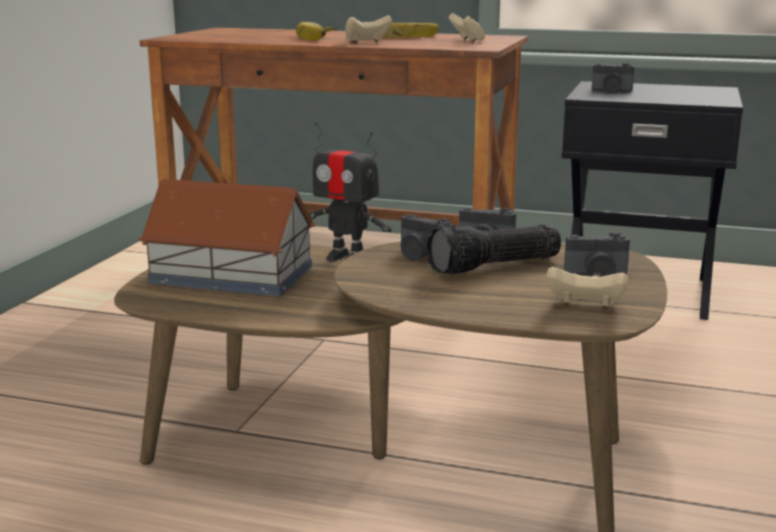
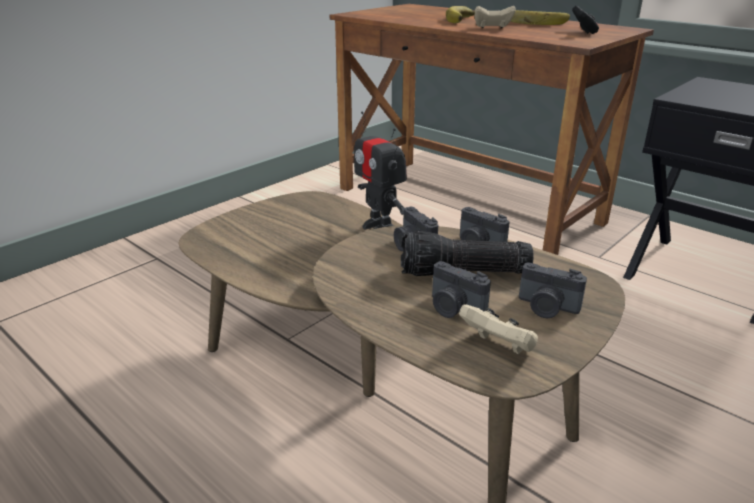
camera: 25 degrees right, 10 degrees up
(233, 275) = (281, 228): toy house -> none
(467, 40) = (583, 32): beige game controller -> black game controller
(611, 91) = (713, 92): camera -> camera (454, 308)

